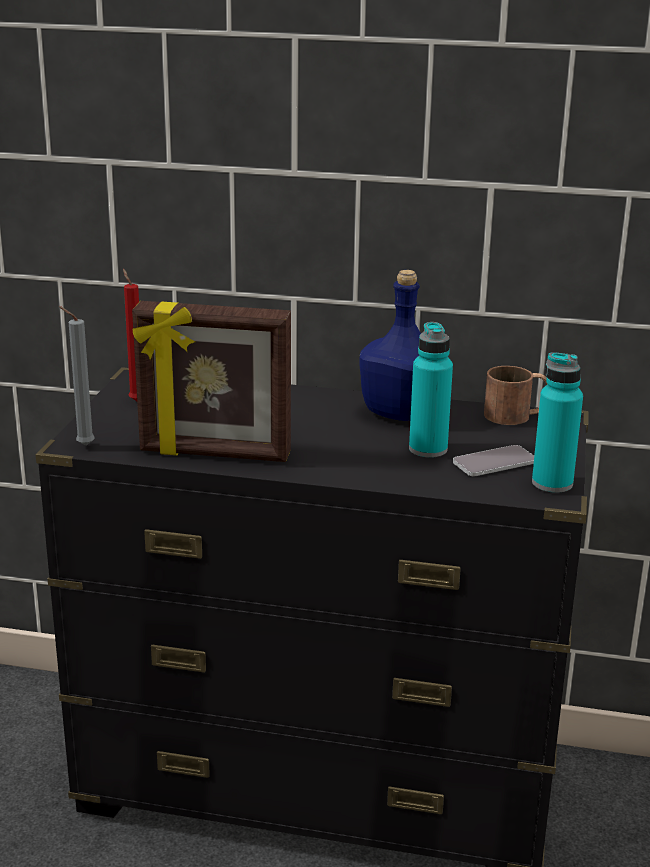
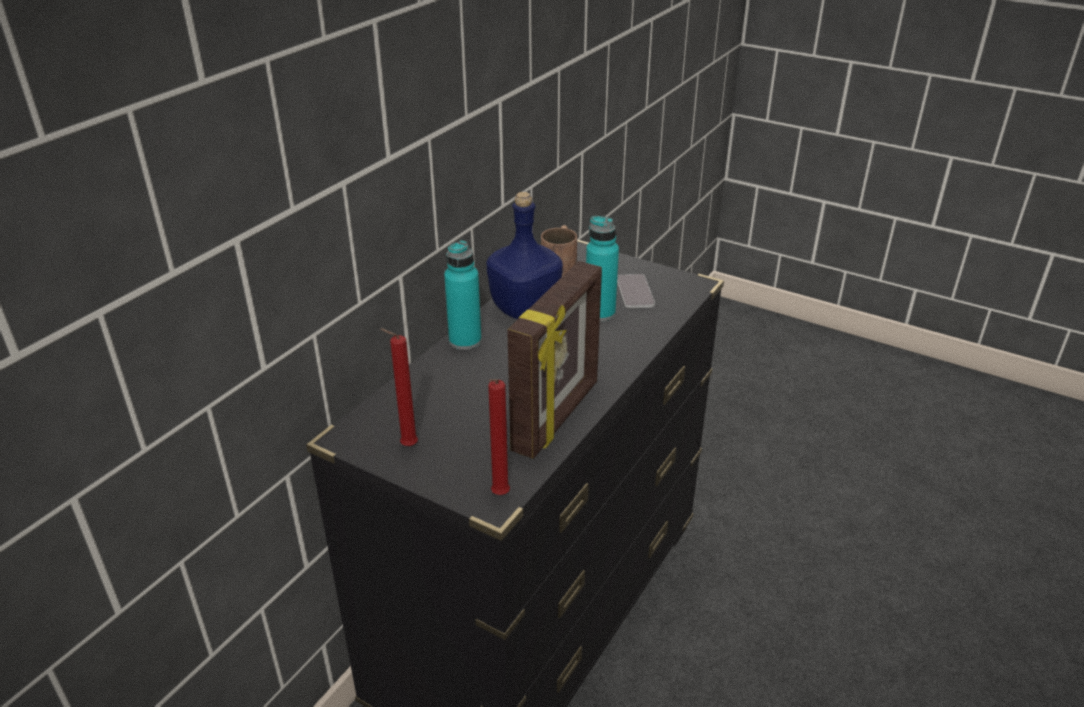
camera: 70 degrees left, 10 degrees up
(82, 445) = (499, 496): grey candle -> red candle
(552, 483) = (677, 280): turquoise bottle -> turquoise bottle (465, 341)

